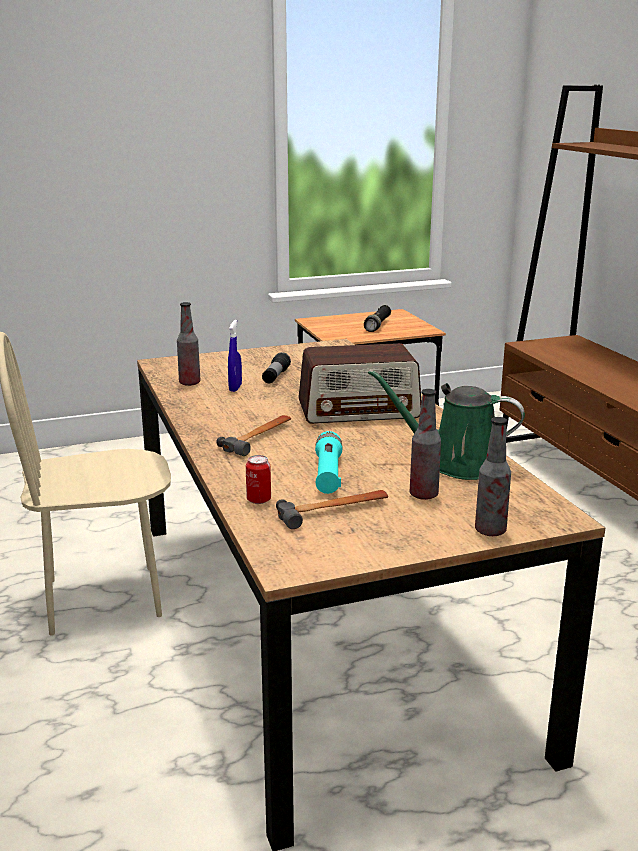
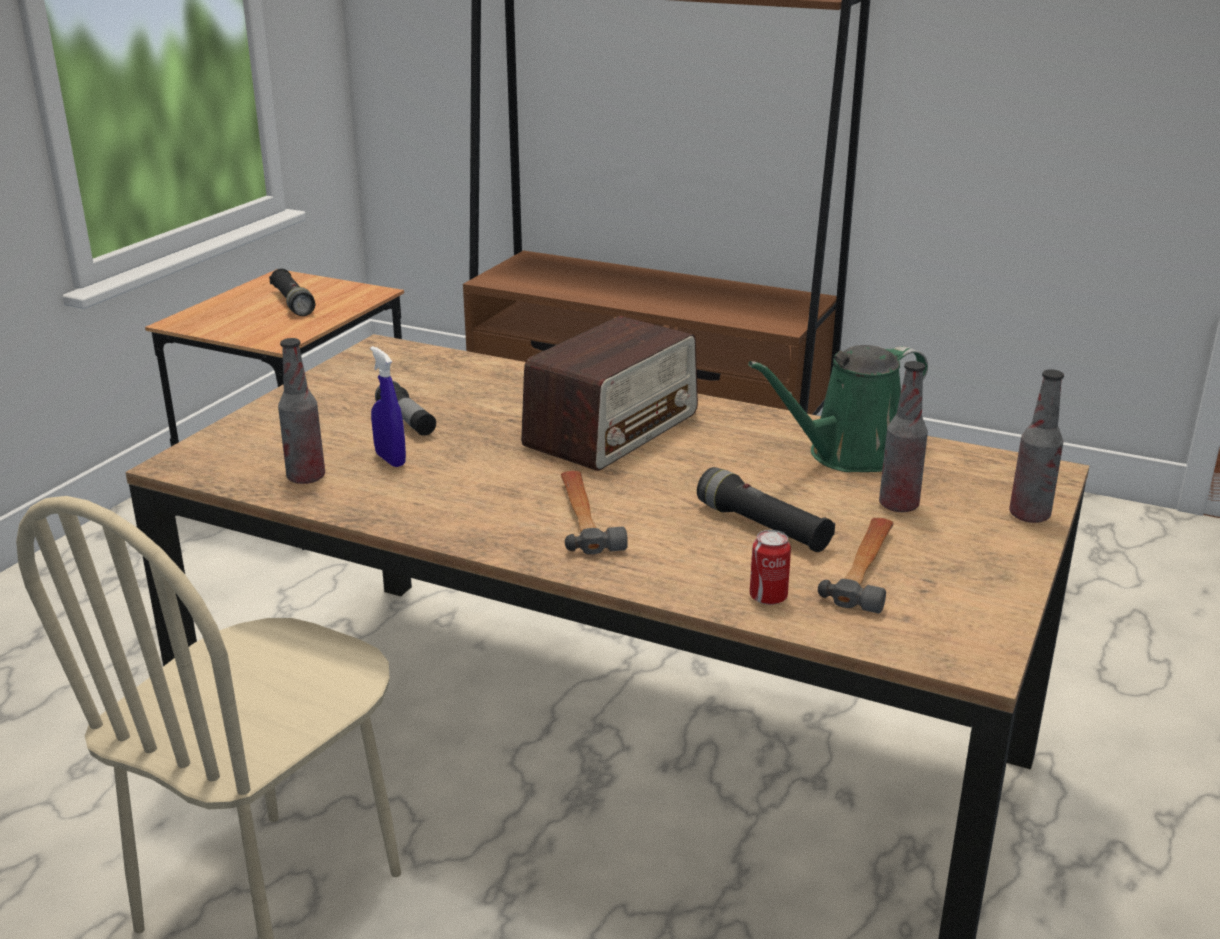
camera: 45 degrees left, 5 degrees up
(328, 474) = (762, 527): turquoise flashlight -> black flashlight

